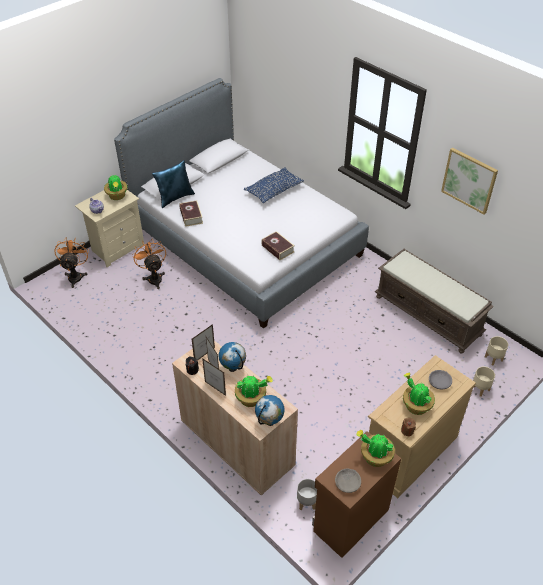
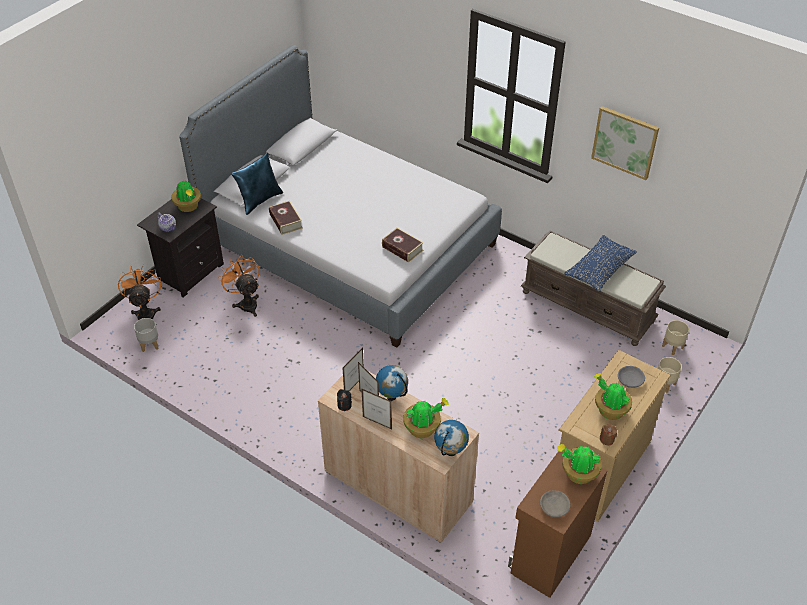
camera: 10 degrees left, 0 degrees up
(116, 248) = (189, 272): beige nightstand -> black nightstand
(274, 190) = (379, 177): blue pillow -> blue pillow (599, 269)
(306, 502) = (495, 542): grey planter -> grey planter (149, 344)

